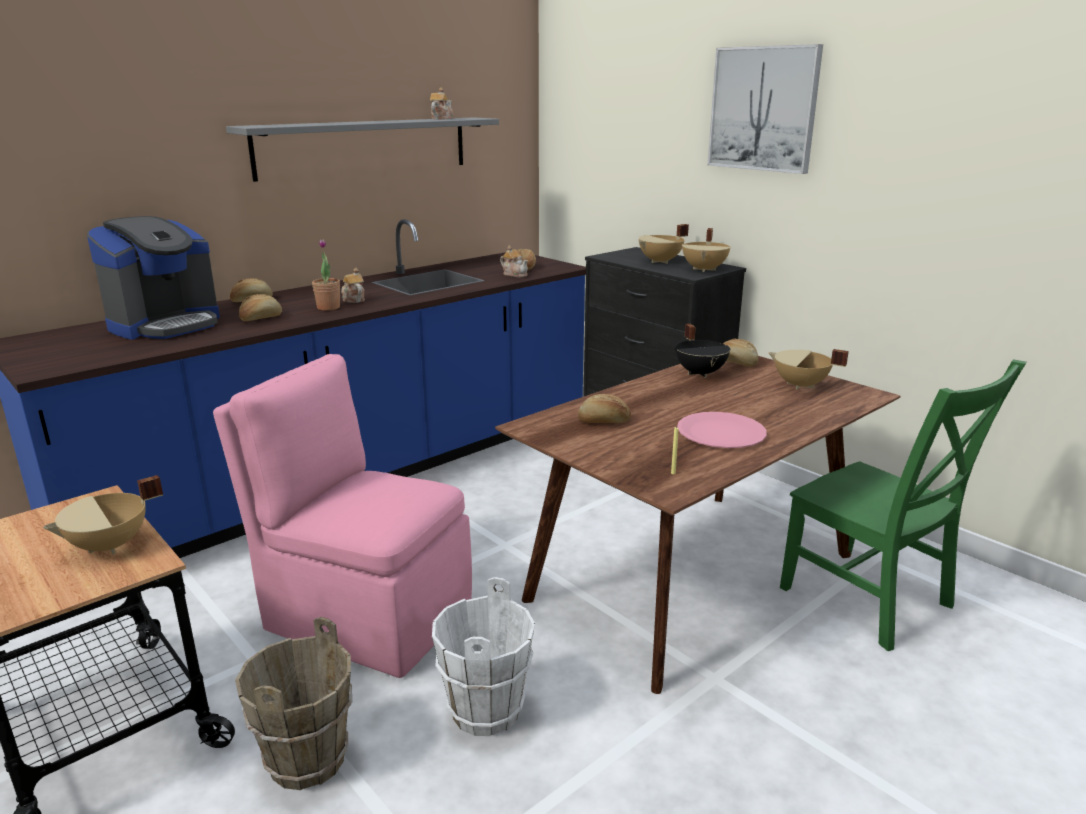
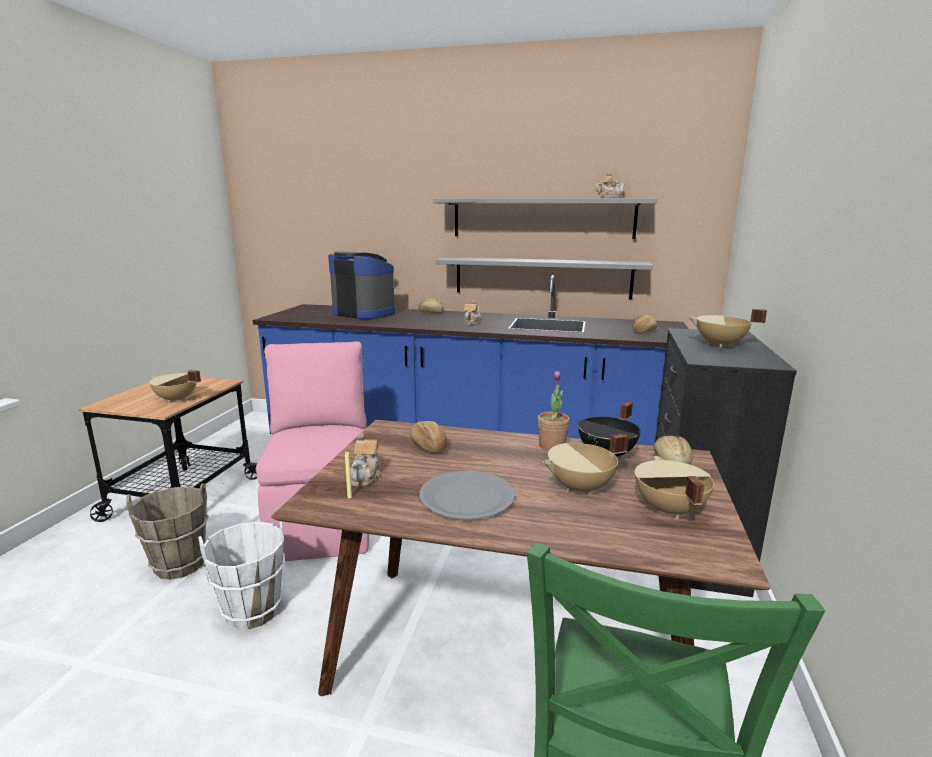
camera: 55 degrees right, 5 degrees down
(166, 325) = (364, 313): coffee machine -> coffee machine turned 150 degrees counterclockwise
(261, 318) = (403, 320): bread -> none
(328, 307) = (446, 323): potted plant -> potted plant (552, 446)
(373, 224) = (542, 277): none -> grey shelf
(515, 274) = (618, 334): teapot -> teapot (366, 476)
(705, 269) = (738, 360): beige cooking pot -> beige cooking pot (581, 488)
(721, 433) = (467, 497): pink plate -> grey plate
(763, 109) = (841, 169): picture -> none

